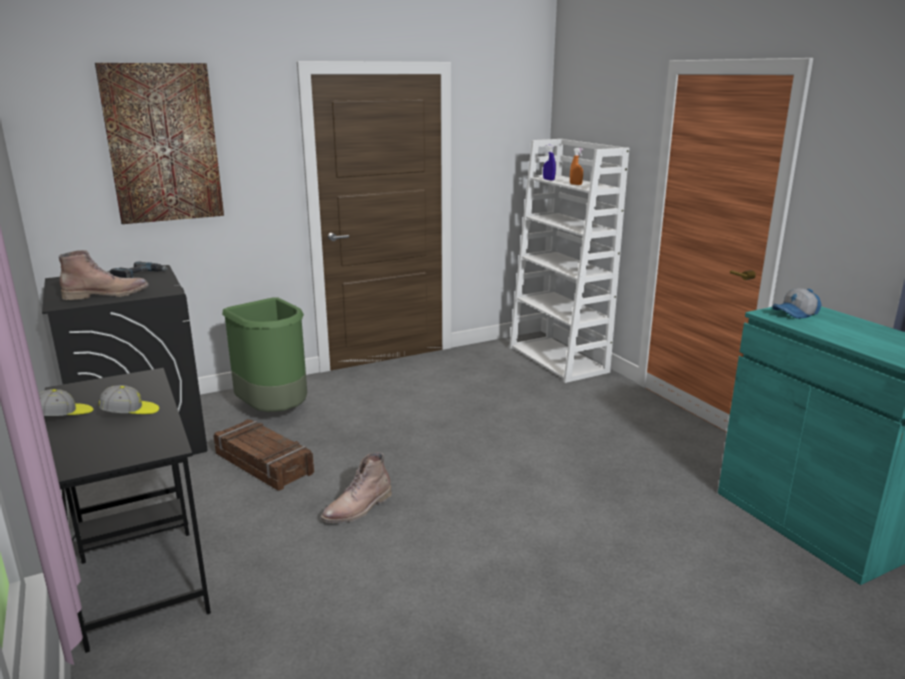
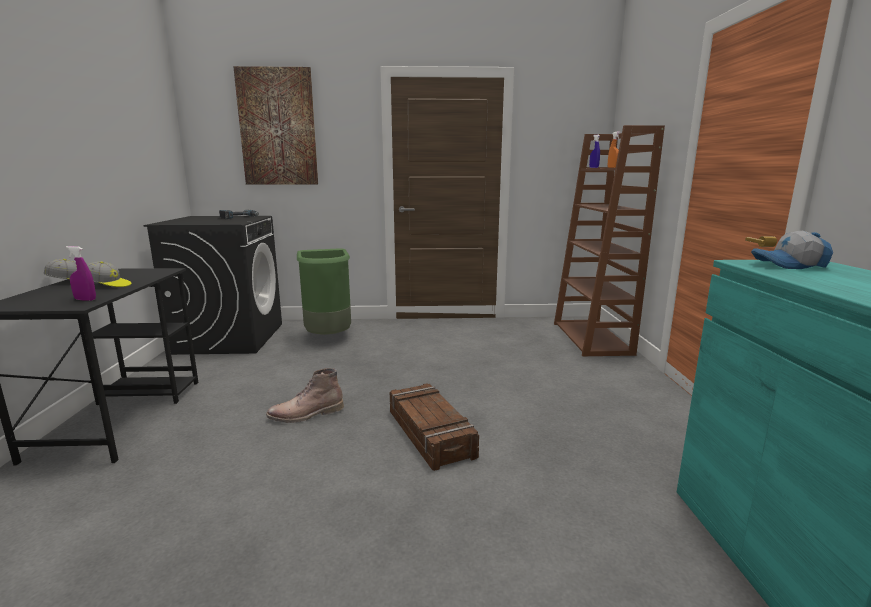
camera: 25 degrees right, 5 degrees down
(107, 294) = (198, 222): brown boot -> none
(157, 438) = (85, 299): none -> purple spray bottle
(263, 464) = (280, 368): crate -> crate (429, 434)
(559, 360) = (592, 338): white bookcase -> brown bookcase

